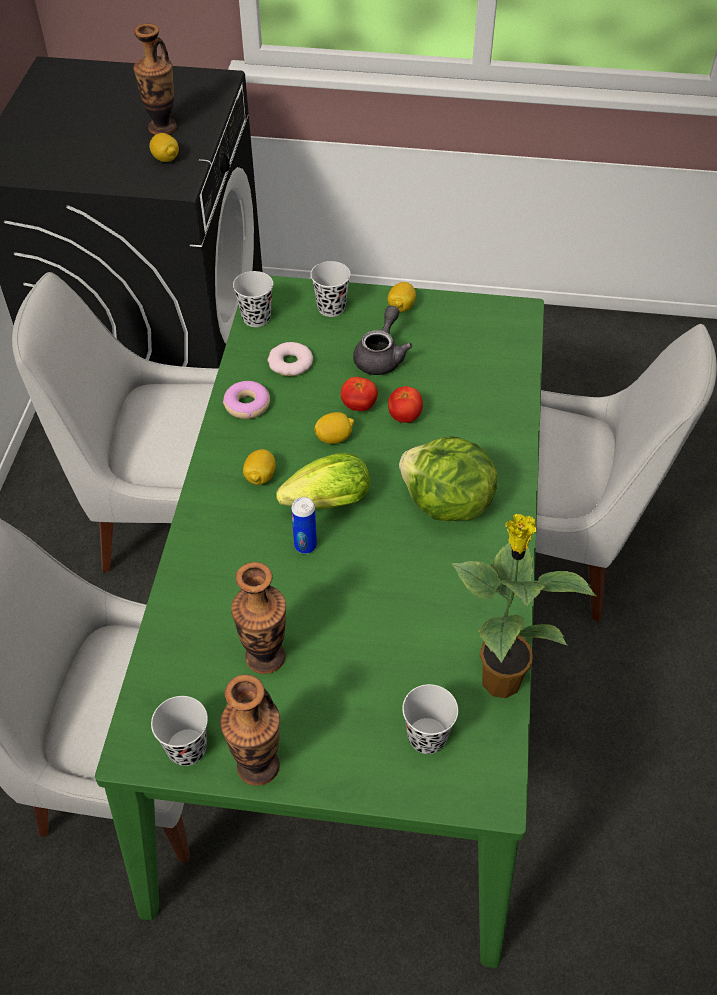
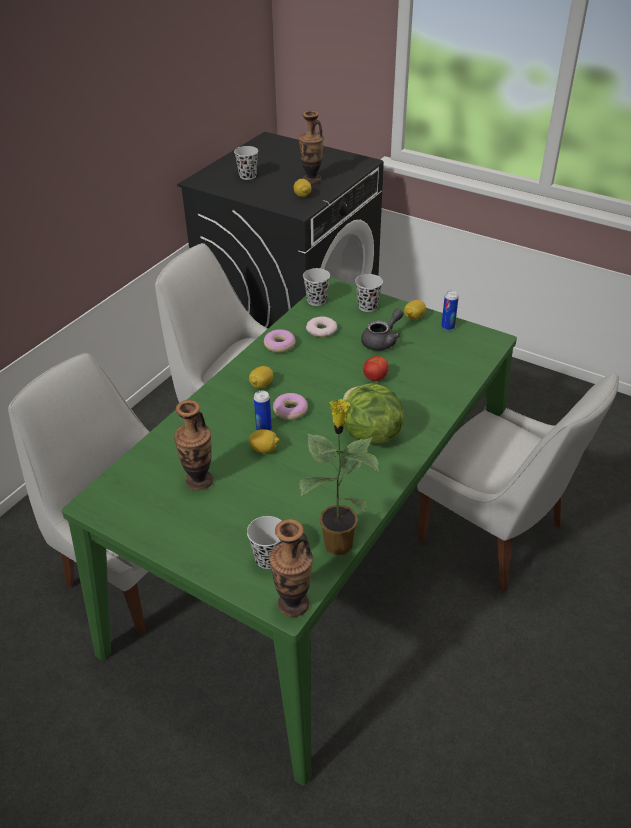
camera: 25 degrees right, 10 degrees down
(187, 748) = (121, 513): black cup -> black cup (247, 176)
(258, 766) = (155, 536): vase -> vase (293, 604)
(323, 504) = (290, 410): lettuce -> donut
(334, 438) = (321, 377): lemon -> lemon (264, 449)
(359, 406) = (349, 364): tomato -> none
(452, 310) = (448, 327): none -> can

